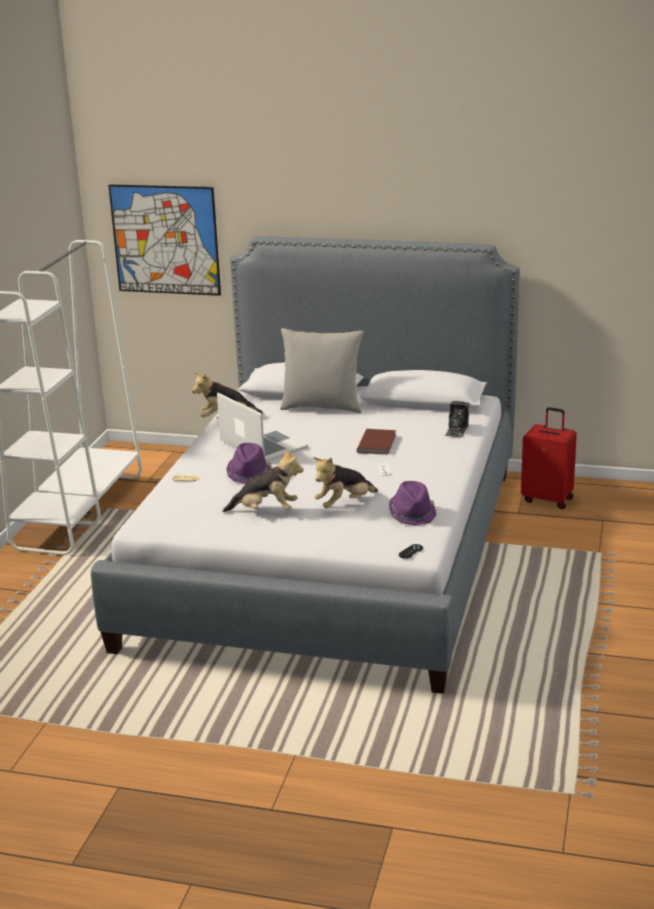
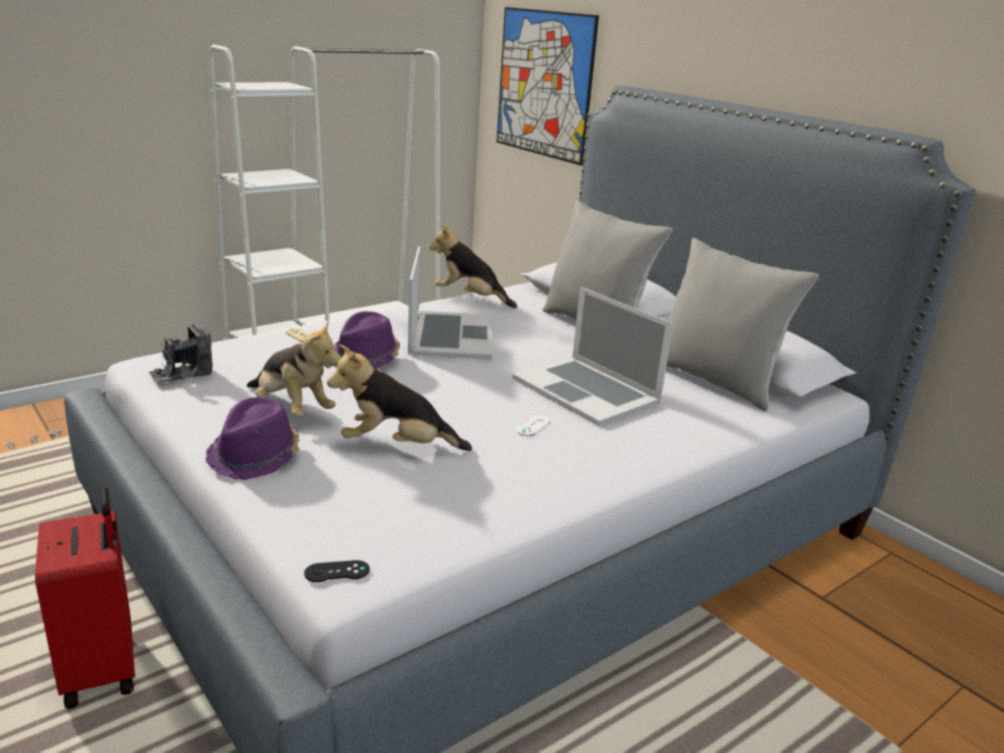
camera: 35 degrees right, 0 degrees up
(378, 443) = (586, 390): brown book -> laptop
(412, 514) = (455, 508): purple hat -> purple hat (256, 456)
(426, 414) = (716, 381): none -> grey pillow
(456, 431) = (727, 419): camera -> camera (181, 373)
(548, 499) = (895, 600): red suitcase -> red suitcase (103, 669)

